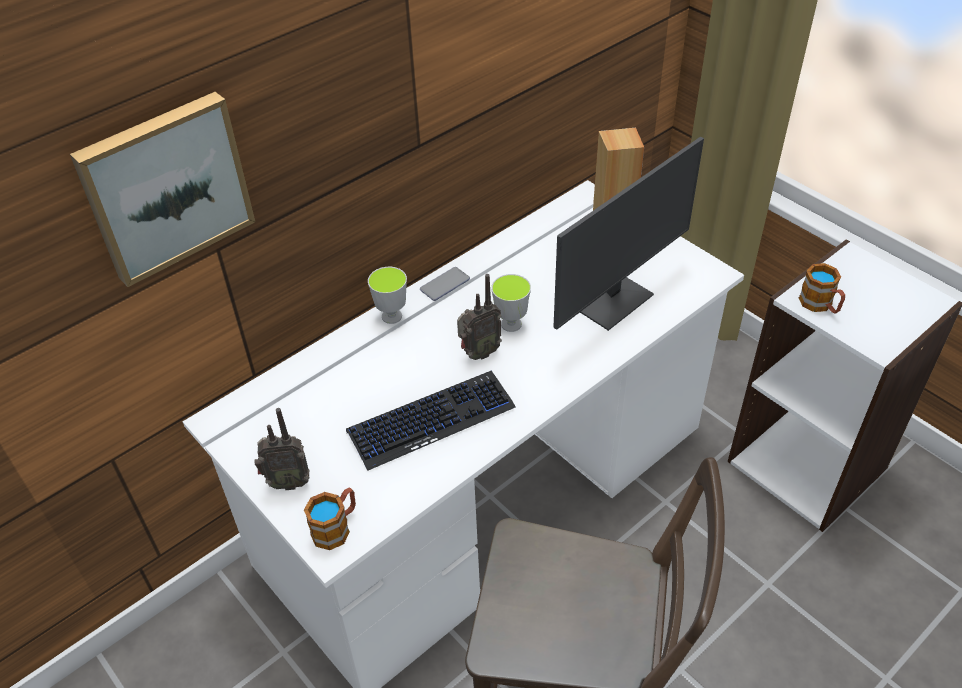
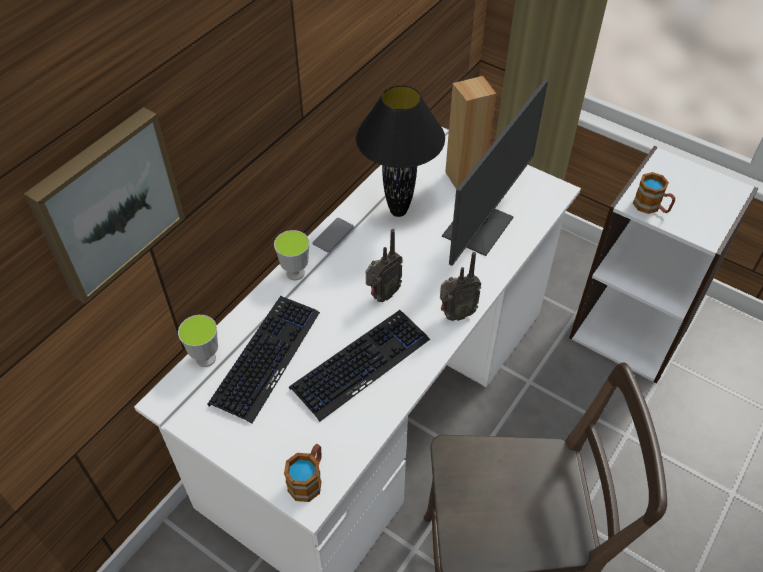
camera: 15 degrees left, 5 degrees up
(288, 482) = (251, 446): radio -> radio (455, 314)
(332, 396) = (266, 358): none -> keyboard
(511, 324) = (402, 263): cup -> cup (206, 358)
(525, 269) = (398, 210): none -> black table lamp

